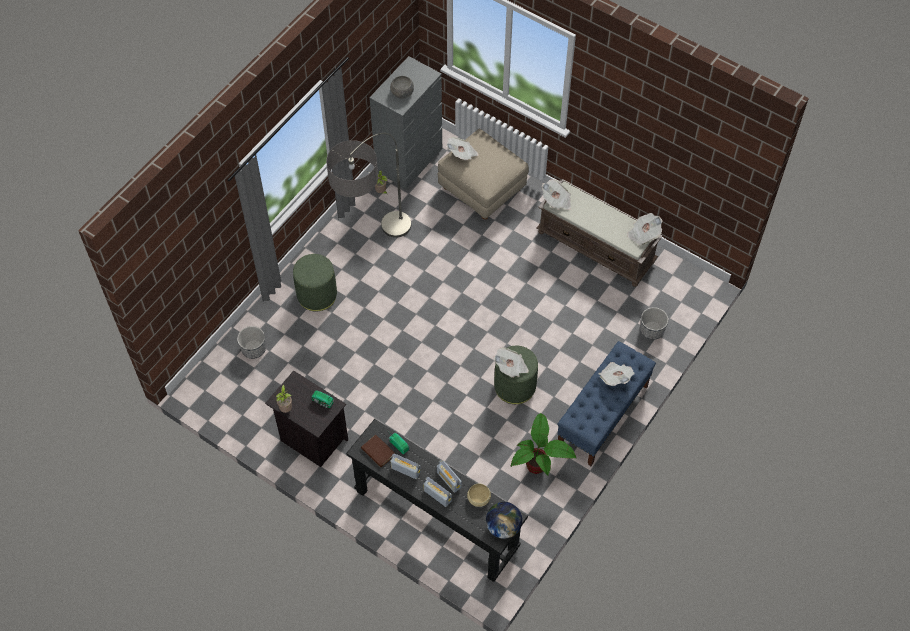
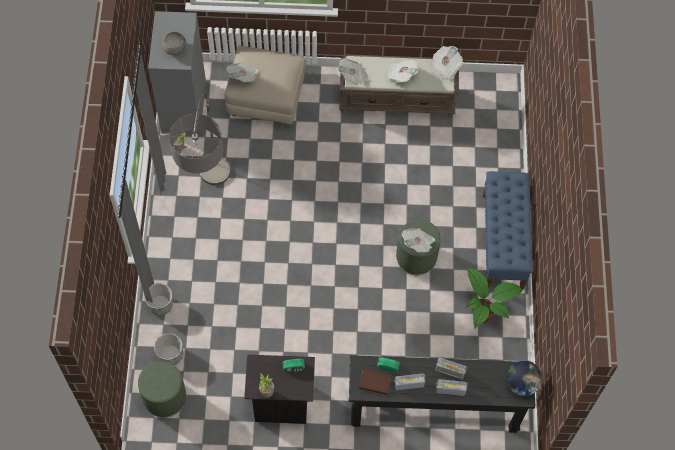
camera: 35 degrees left, 5 degrees up
(317, 295) = (191, 273): green ottoman -> green ottoman (164, 397)
(479, 498) = (484, 371): beige bowl -> none
(615, 377) = (508, 204): newspaper -> newspaper (401, 75)
(652, 330) = (490, 146): planter -> planter (161, 304)

